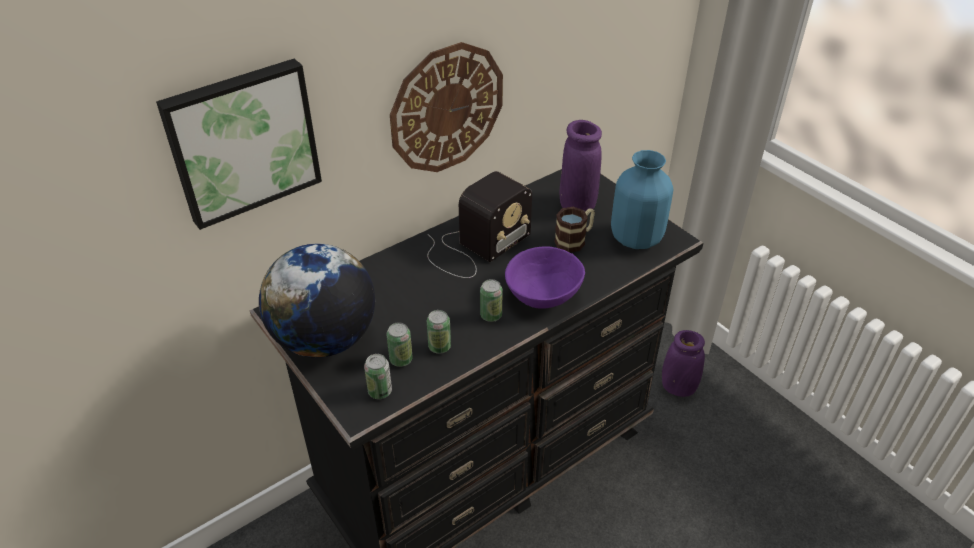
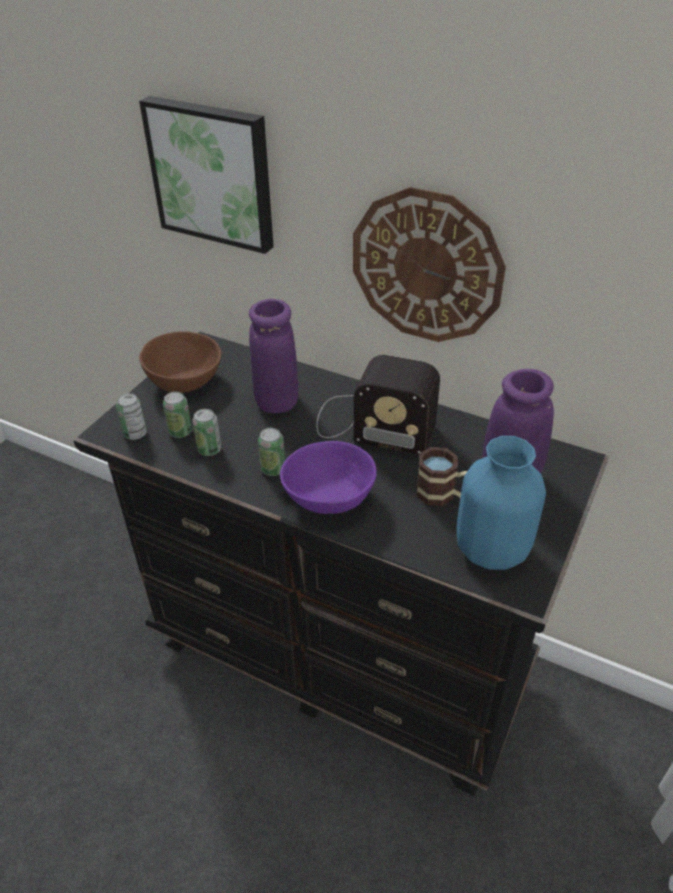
camera: 65 degrees right, 0 degrees up
(325, 339) = (183, 380): globe -> brown bowl
(678, 387) = (578, 823): purple vase -> purple vase (276, 401)

